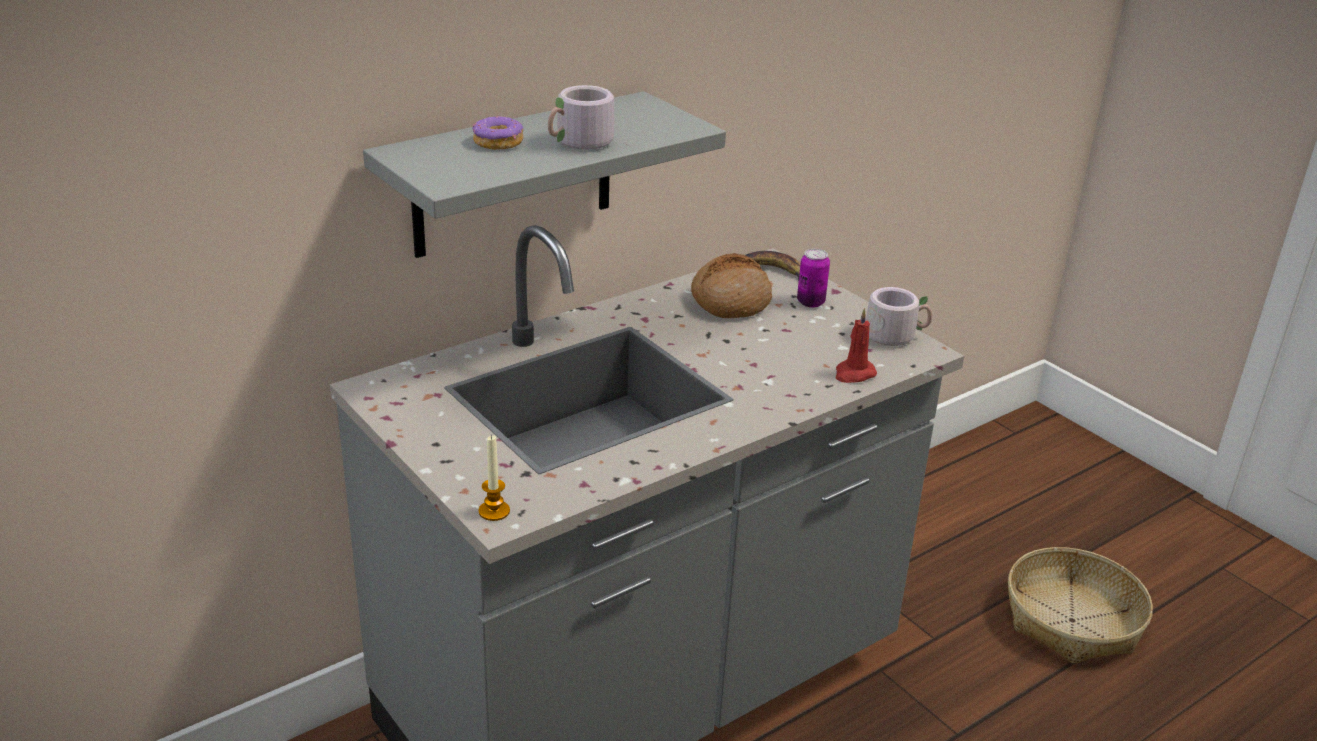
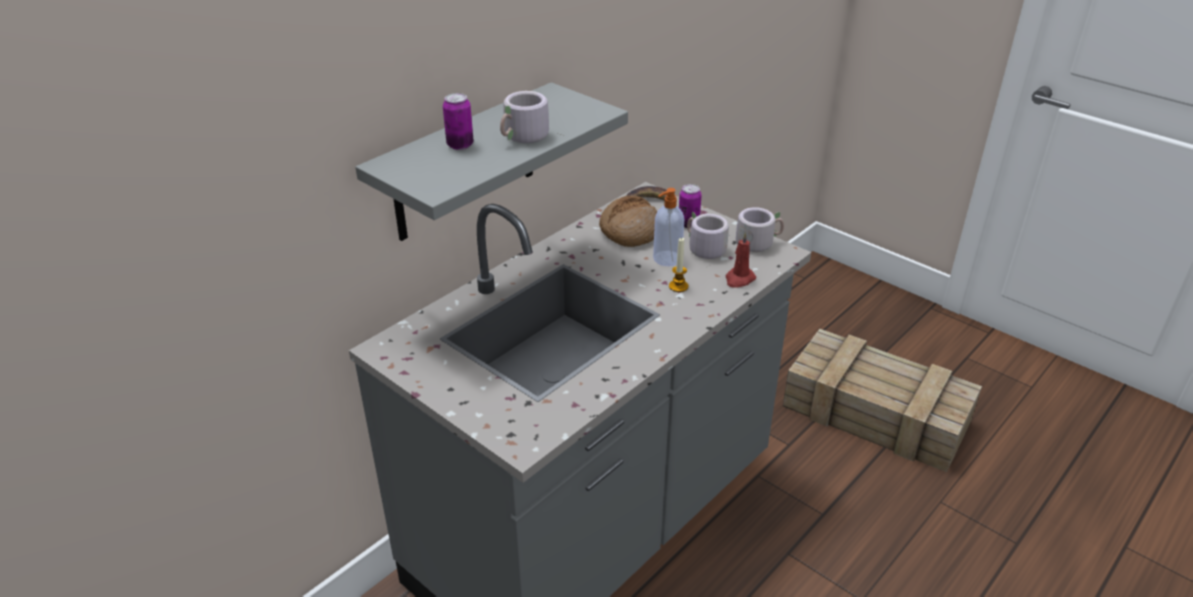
camera: 10 degrees left, 5 degrees up
(494, 511) = (515, 439): candle -> candle (678, 286)
(498, 142) = (460, 145): donut -> can
(766, 338) = (666, 259): none -> soap dispenser
(818, 333) = (702, 249): none -> grey mug
(1072, 620) = (878, 414): basket -> crate

